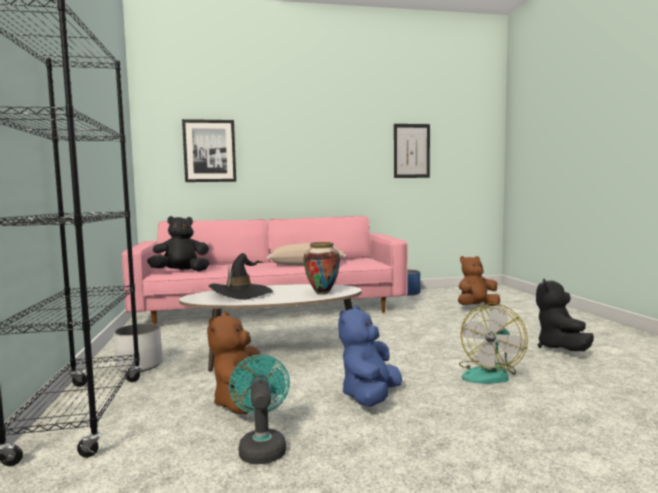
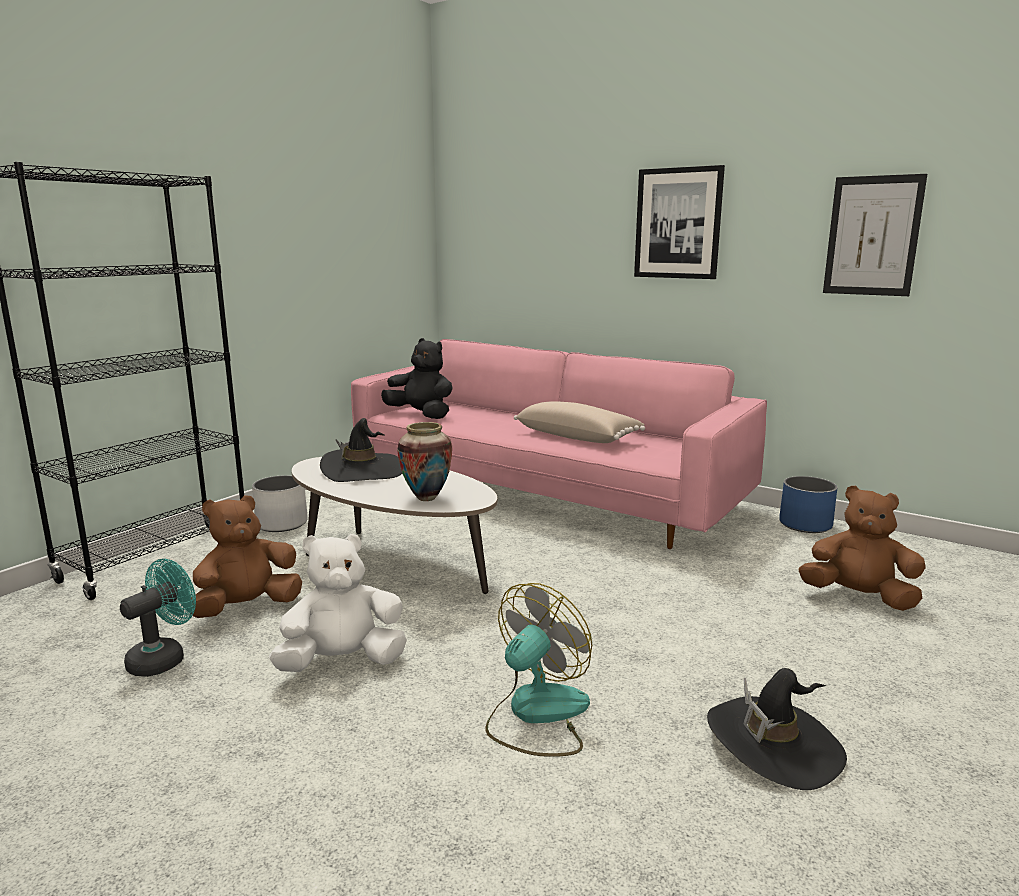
camera: 45 degrees right, 10 degrees up
(209, 151) = (520, 236): picture -> picture (678, 223)
(370, 397) = (343, 662): blue plush toy -> white plush toy
(490, 374) = (536, 714): fan -> fan turned 135 degrees clockwise
(561, 348) = (774, 744): black plush toy -> black hat

